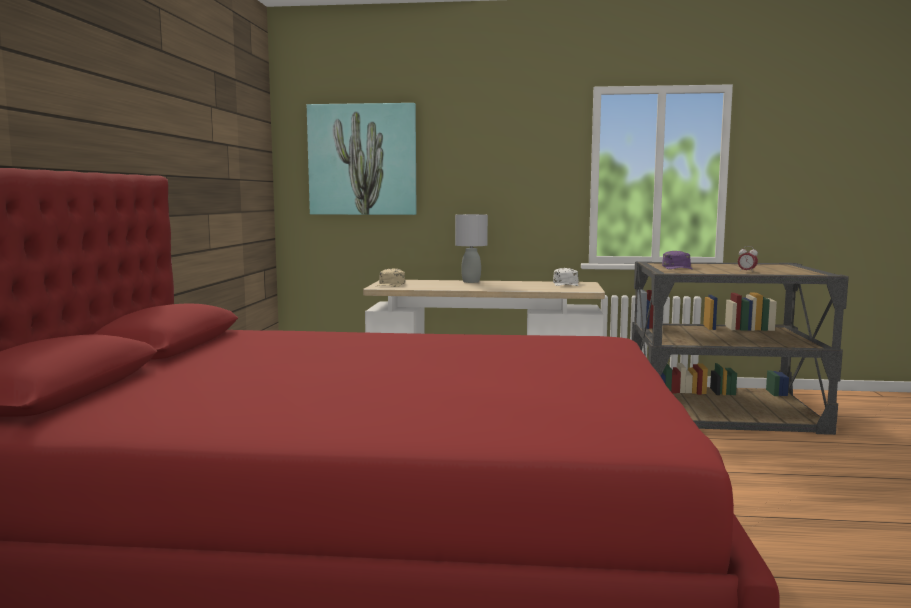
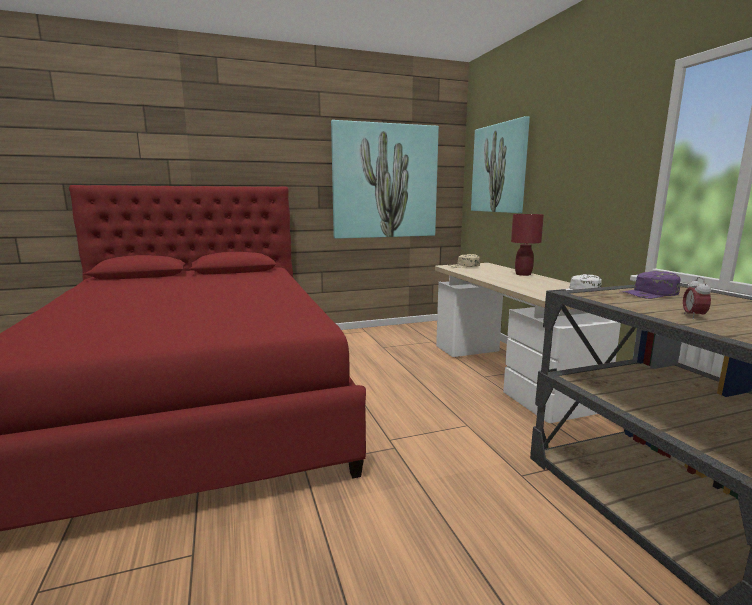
camera: 65 degrees right, 5 degrees up
(223, 171) = (384, 181): none -> picture
(470, 282) = (523, 274): grey table lamp -> red table lamp

